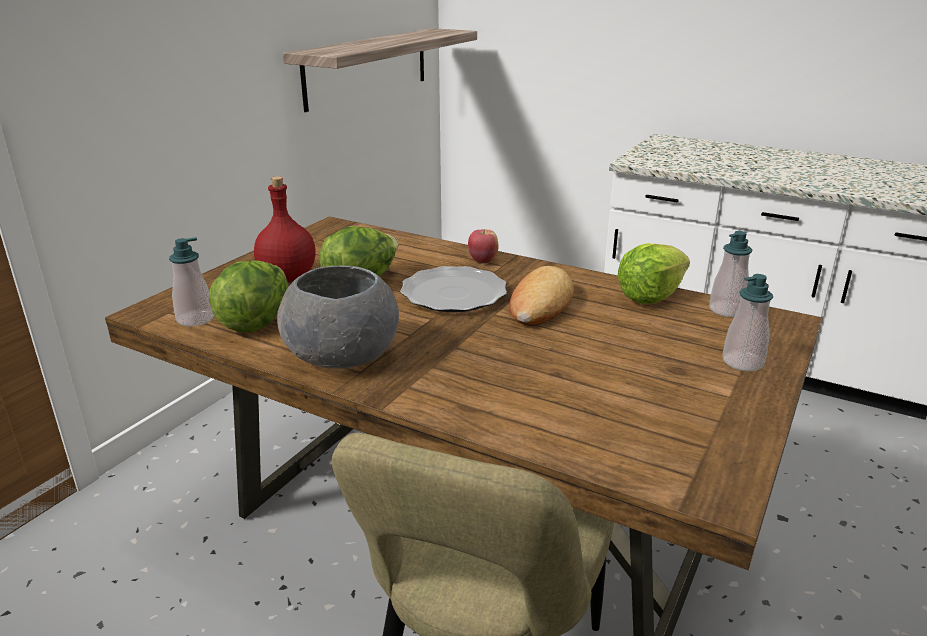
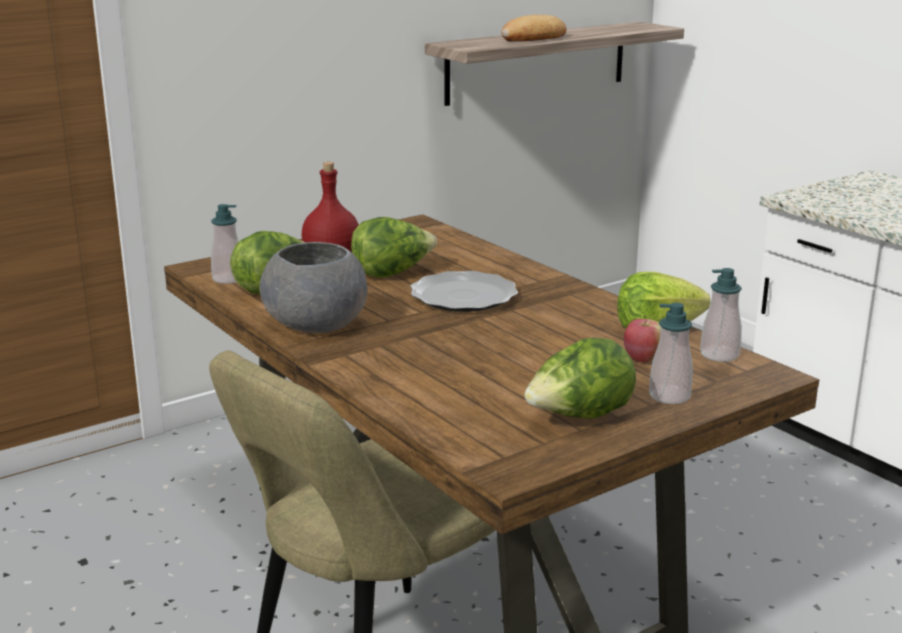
camera: 25 degrees right, 5 degrees down
(483, 260) = (525, 274): apple -> apple (642, 359)
(540, 304) = (535, 317): bread -> bread (534, 38)
(702, 407) = (579, 418): none -> lettuce

